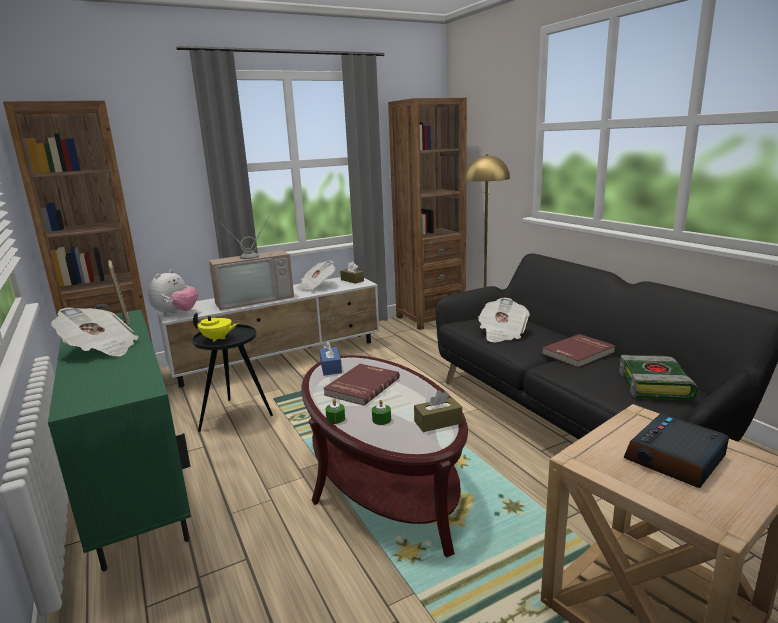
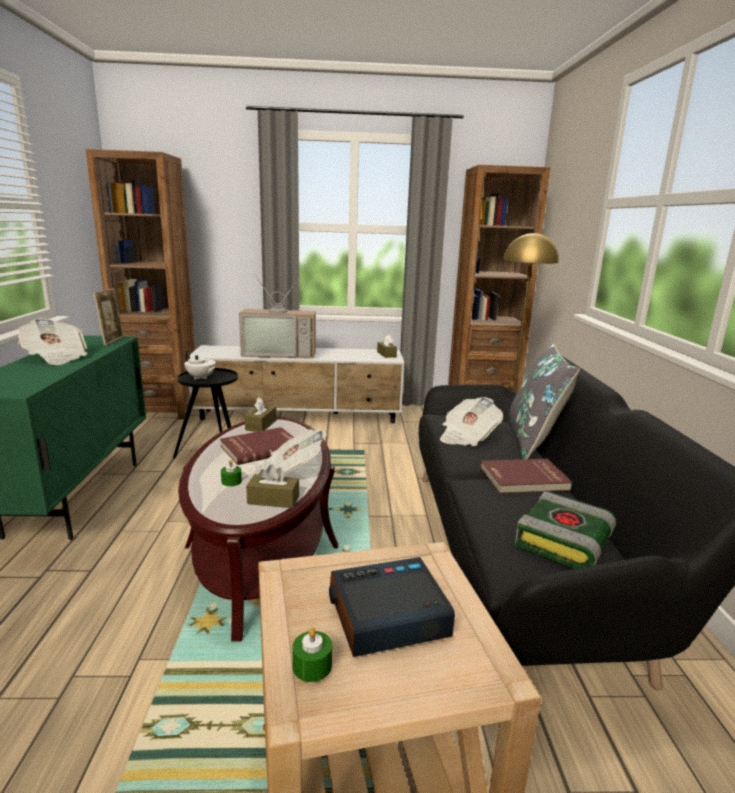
camera: 25 degrees right, 0 degrees up
(176, 314) = (206, 352): plush toy -> none
(217, 339) = (201, 378): yellow teapot -> white teapot
(316, 287) = (346, 353): newspaper -> newspaper (287, 473)
(330, 367) = (261, 425): blue tissue box -> brown tissue box
(335, 419) = (198, 468): green candle -> green candle (312, 666)
(546, 325) = (533, 441): none -> grey pillow

